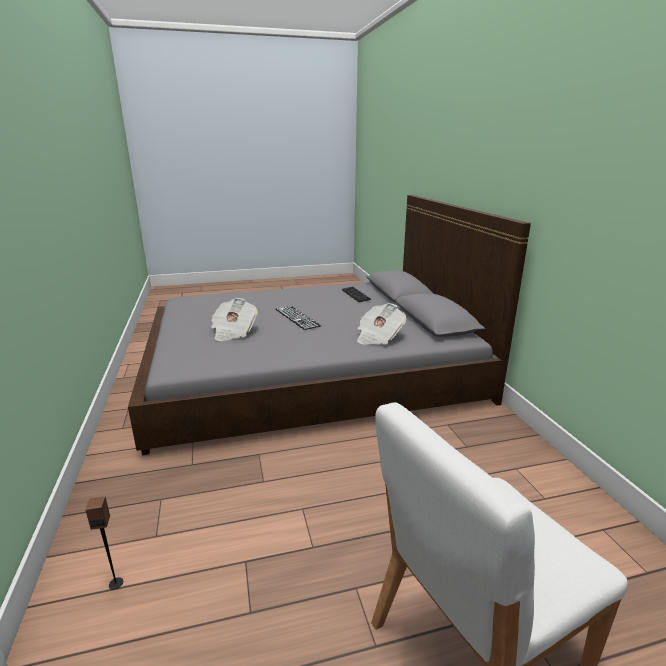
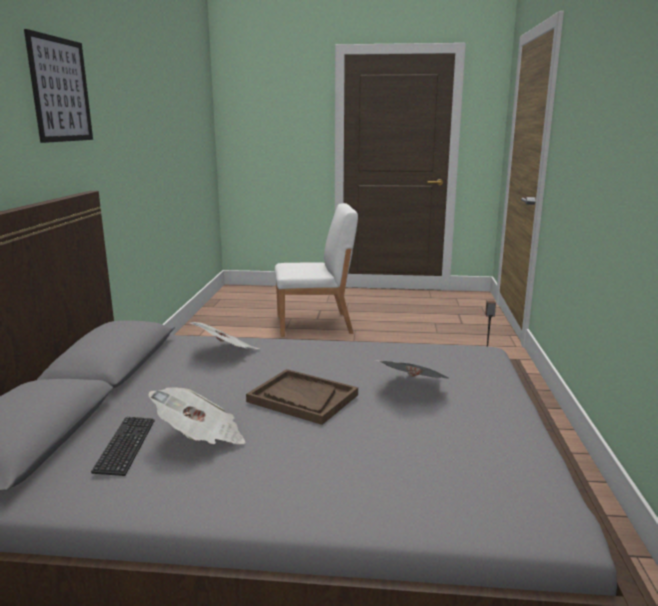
camera: 160 degrees left, 5 degrees down
(297, 317) = (302, 398): keyboard -> brown tray
(328, 300) = (201, 438): none -> newspaper
(536, 129) = (60, 90): none -> picture

